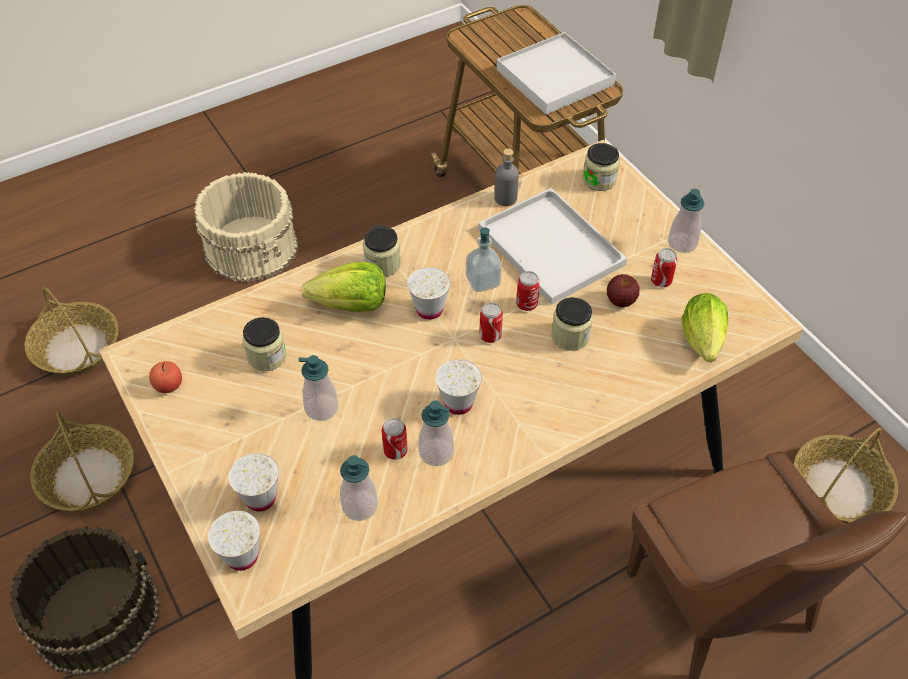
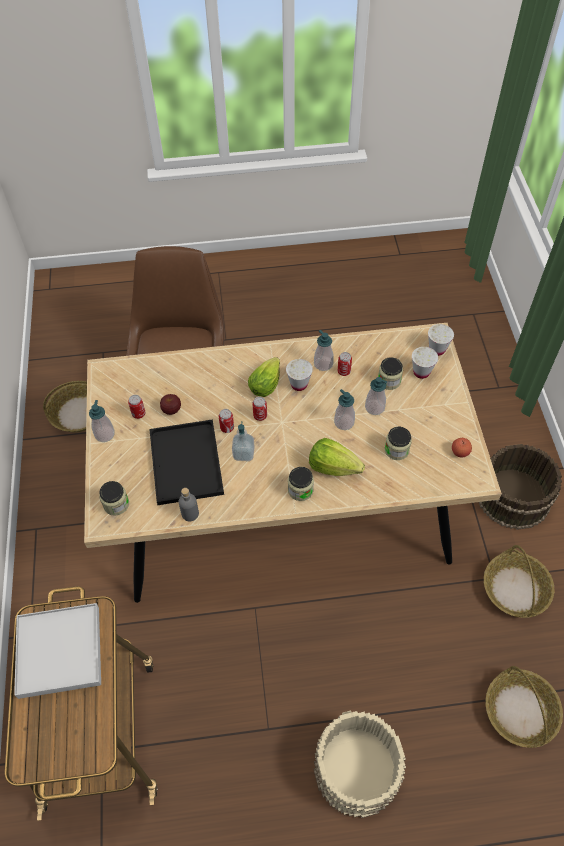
camera: 155 degrees left, 5 degrees up
(359, 506) = (372, 352): soap dispenser -> soap dispenser (344, 422)
(429, 310) = (286, 446): white cup -> none
(553, 248) = (185, 461): white tray -> black tray
(570, 336) = (215, 399): jar -> jar (389, 380)
(702, 344) = (147, 370): lettuce -> lettuce (267, 383)

